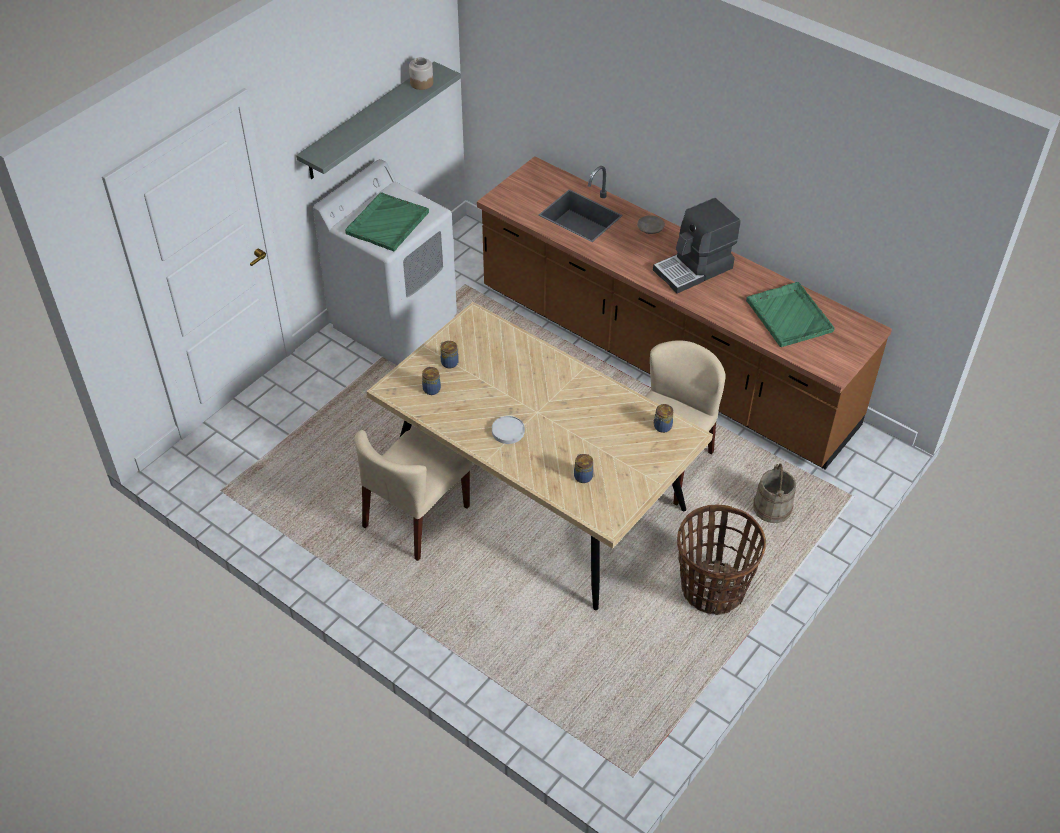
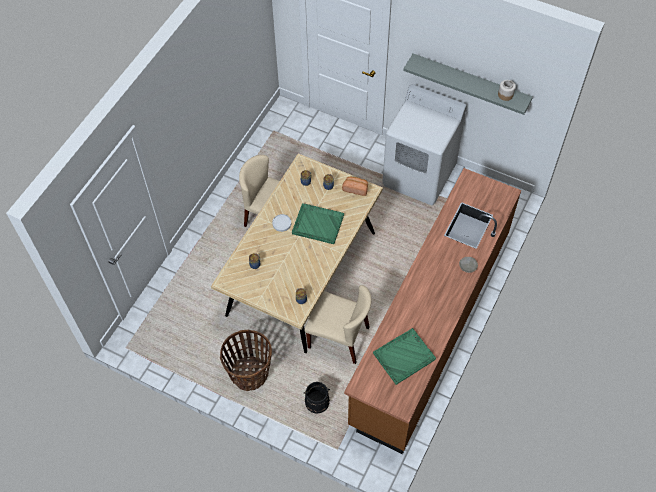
camera: 80 degrees right, 10 degrees up
(387, 223) = (417, 124): green tray -> green tray (317, 224)
(465, 331) = (355, 188): none -> bread
(694, 269) = (434, 296): coffee machine -> none
(772, 508) = (317, 402): beige bucket -> black bucket

